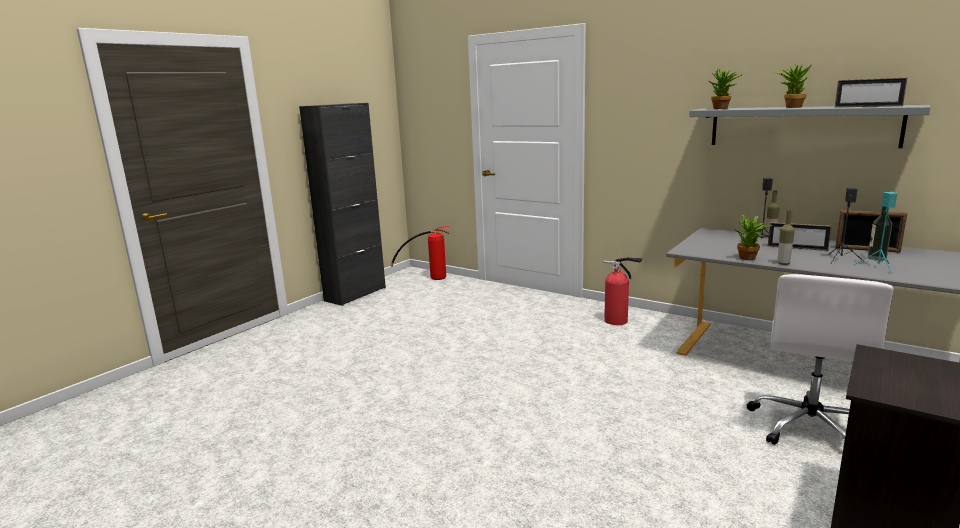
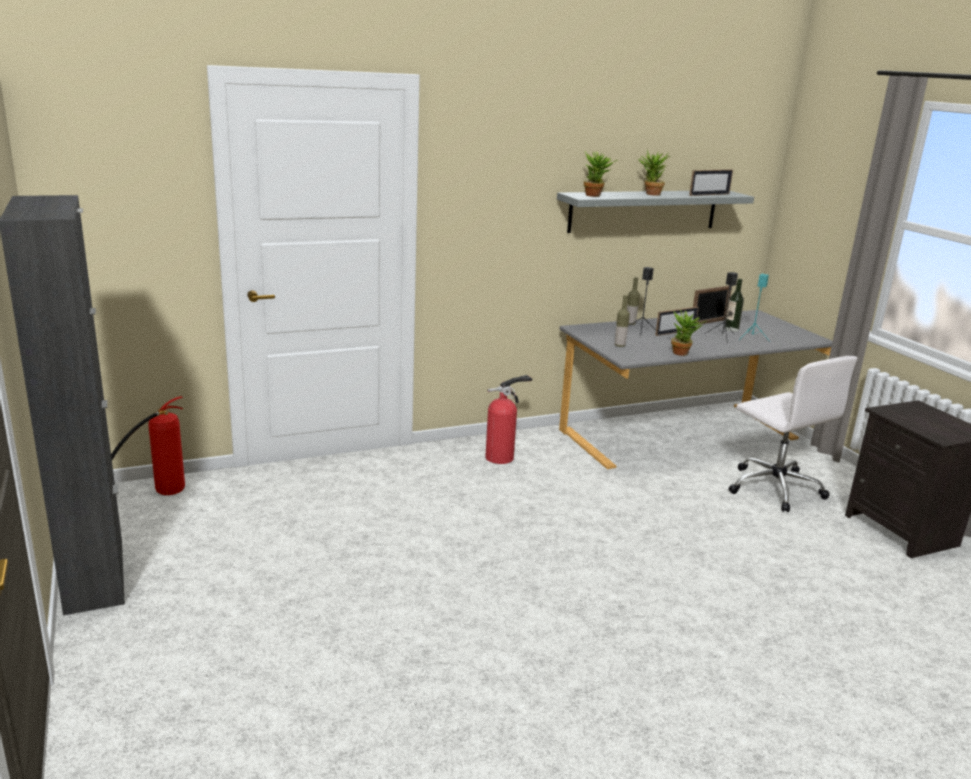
camera: 60 degrees left, 5 degrees up
(783, 263) = (710, 352): bottle -> bottle (619, 345)

